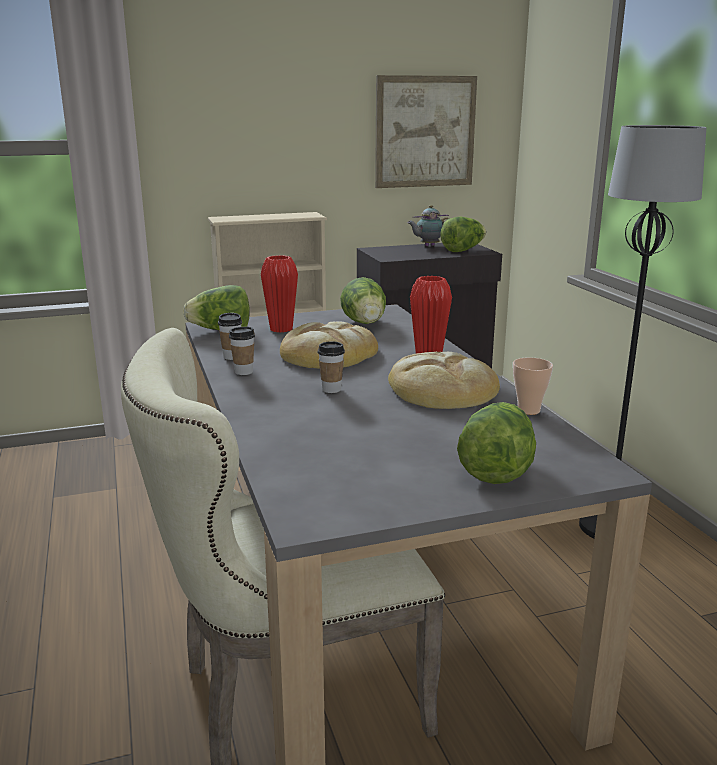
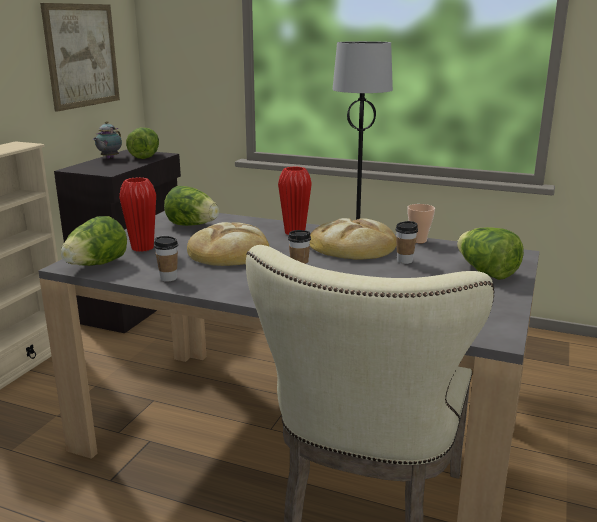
camera: 50 degrees left, 0 degrees up
(244, 372) = (210, 283): cup -> cup (404, 261)

